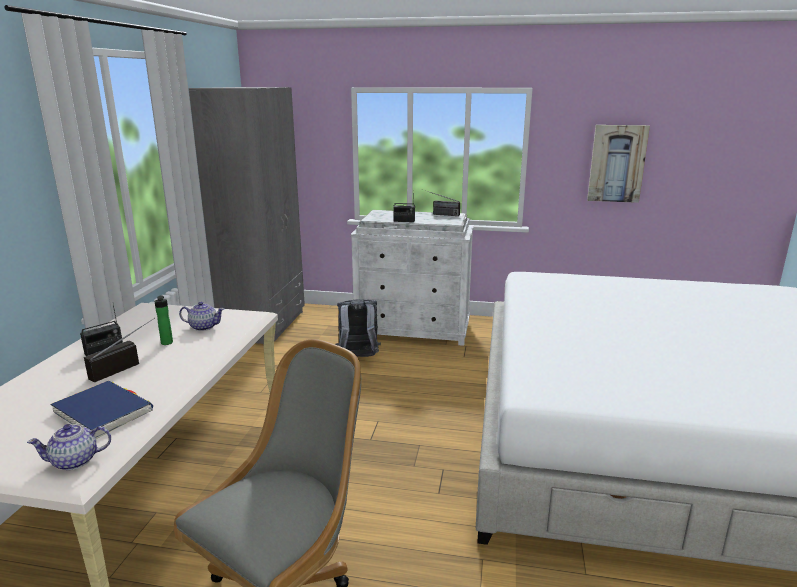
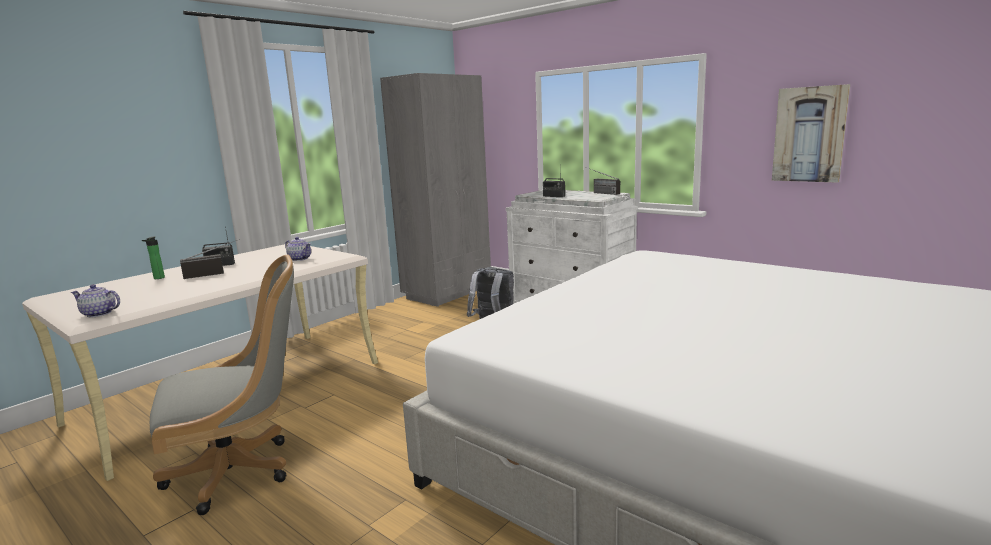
camera: 30 degrees right, 5 degrees down
(103, 412) = (158, 294): blue book -> none
(166, 343) = (260, 265): bottle -> bottle (158, 278)

